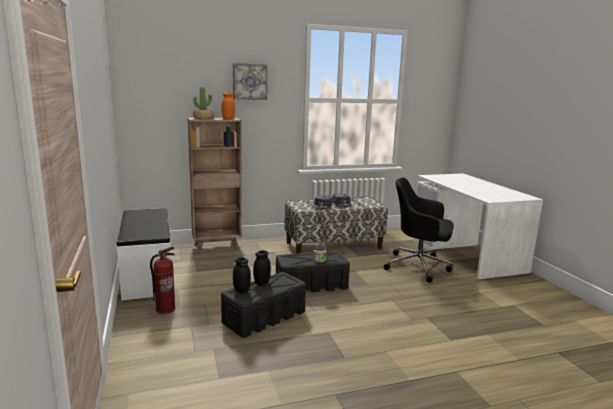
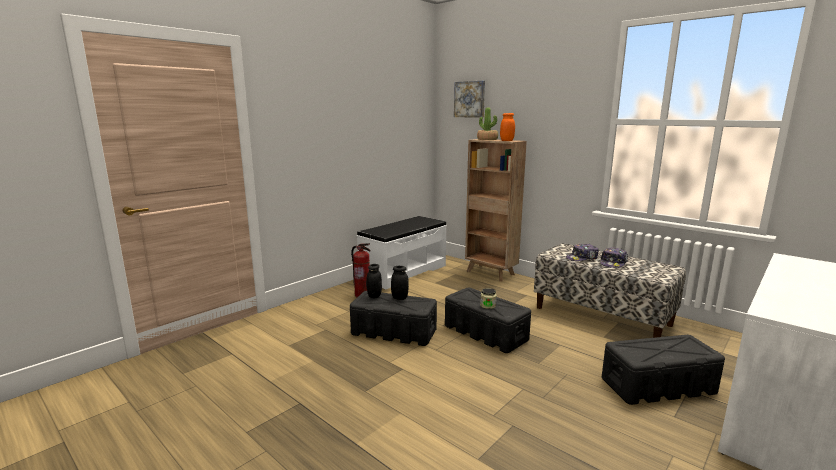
camera: 60 degrees right, 0 degrees up
(249, 81) = (546, 100): picture -> picture (470, 99)
(419, 266) = (658, 386): black office chair -> black storage box

